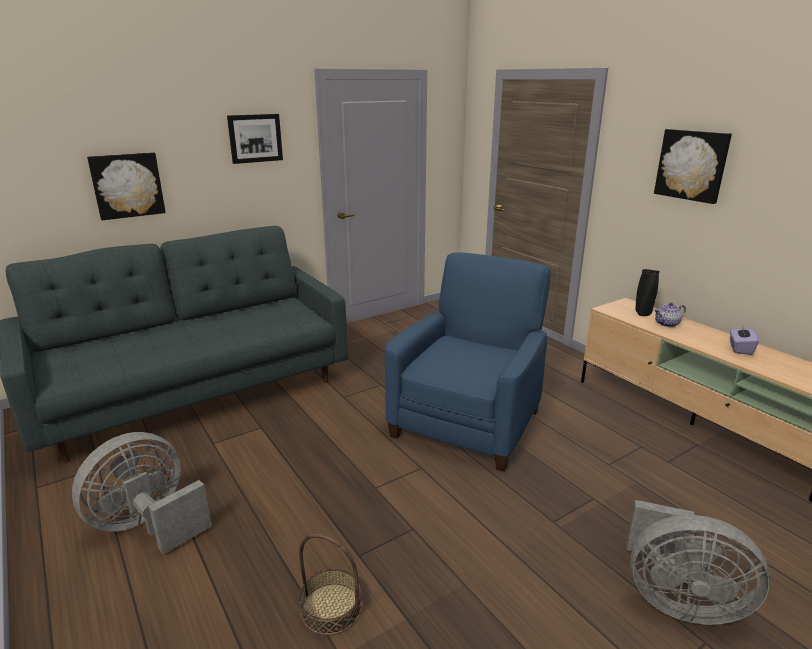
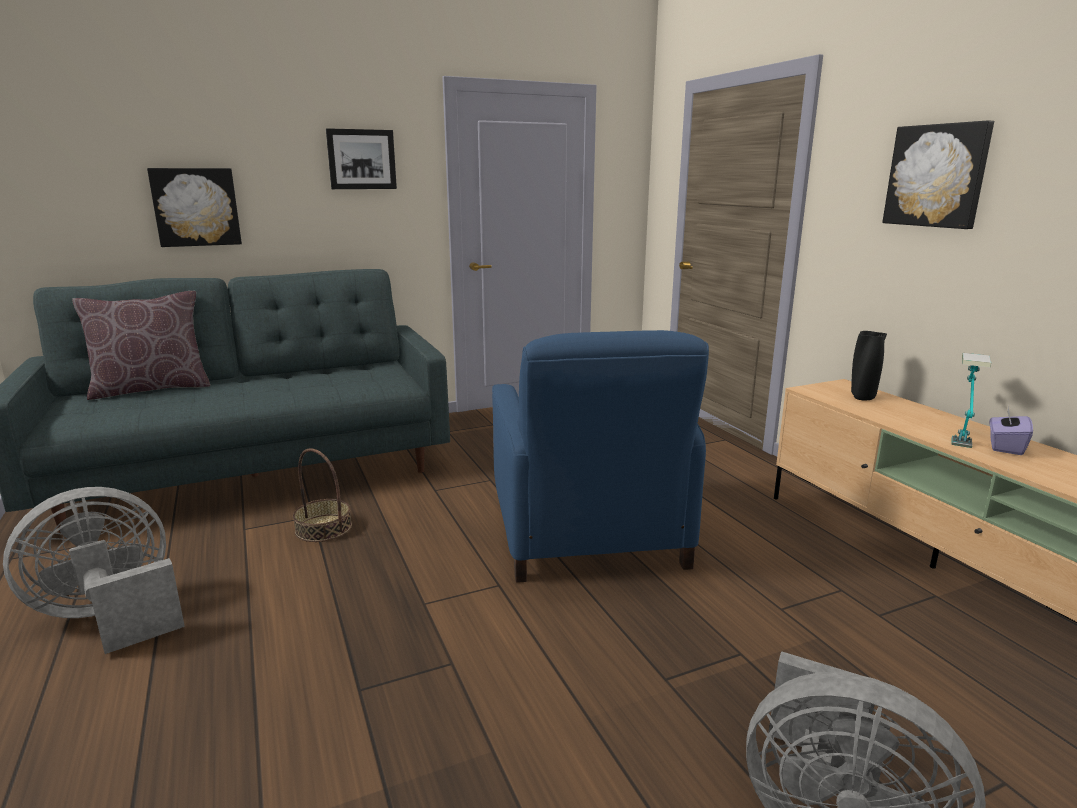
camera: 10 degrees right, 5 degrees down
(112, 338) = (152, 389): none -> brown pillow
(331, 608) = (284, 757): basket -> basket (323, 528)
(467, 422) = (588, 534): blue armchair -> blue armchair turned 135 degrees clockwise
(667, 324) = (896, 411): teapot -> none
(712, 340) = (961, 434): none -> table lamp

